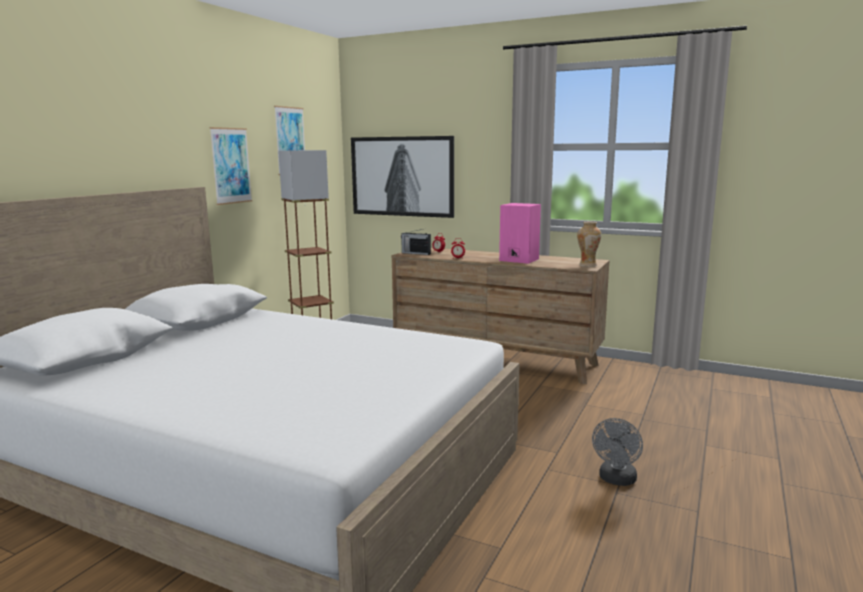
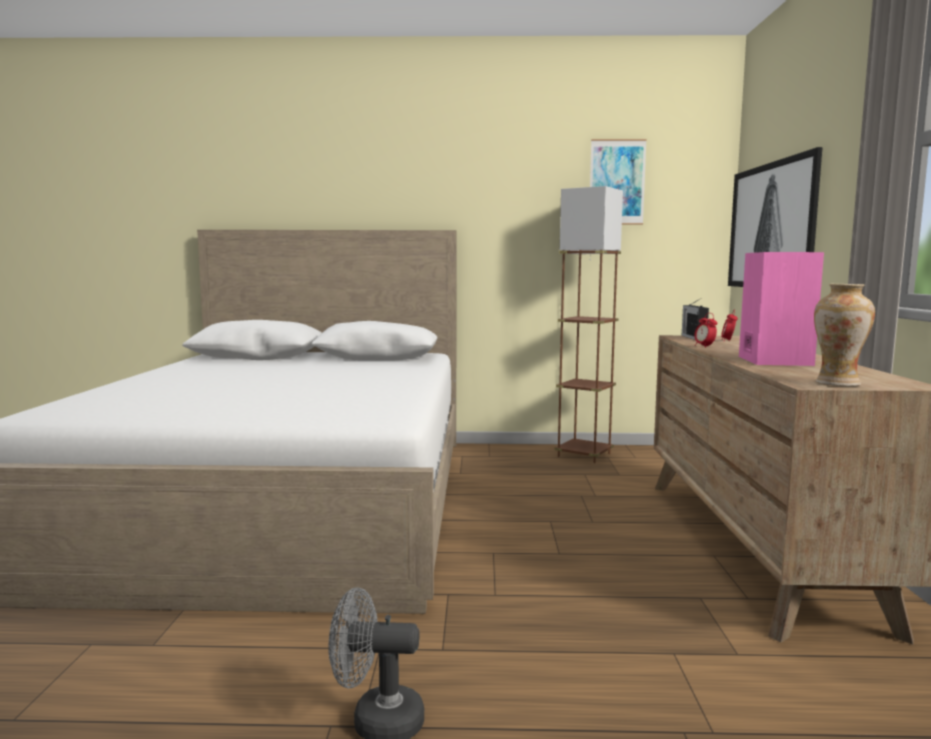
camera: 65 degrees right, 5 degrees down
(231, 166) = (509, 210): picture -> none

